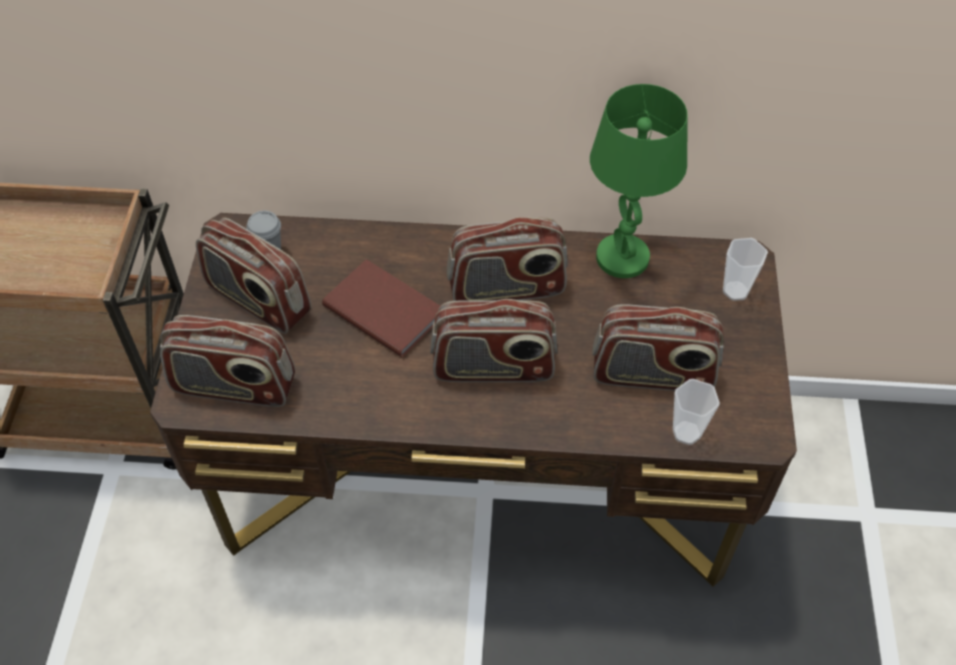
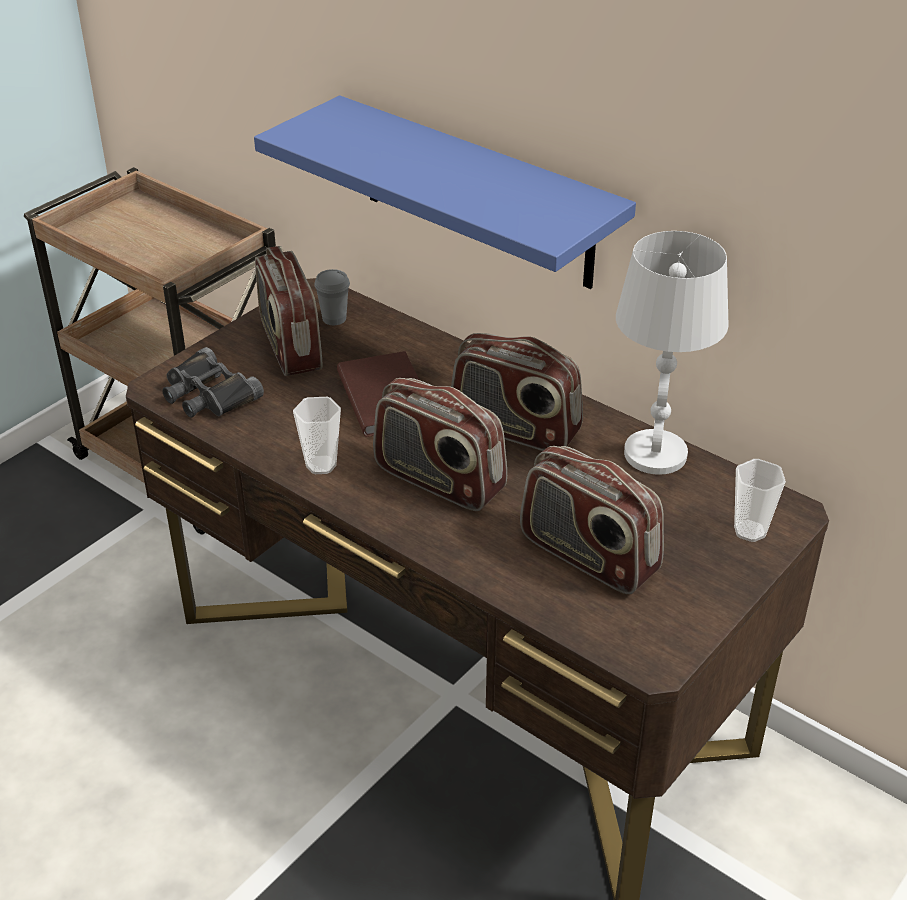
camera: 35 degrees right, 15 degrees down
(234, 386) = (208, 394): radio -> black binoculars
(390, 102) = (477, 193): none -> blue shelf
(621, 257) = (654, 454): green table lamp -> white table lamp
(686, 433) = (573, 617): cup -> cup (321, 465)

